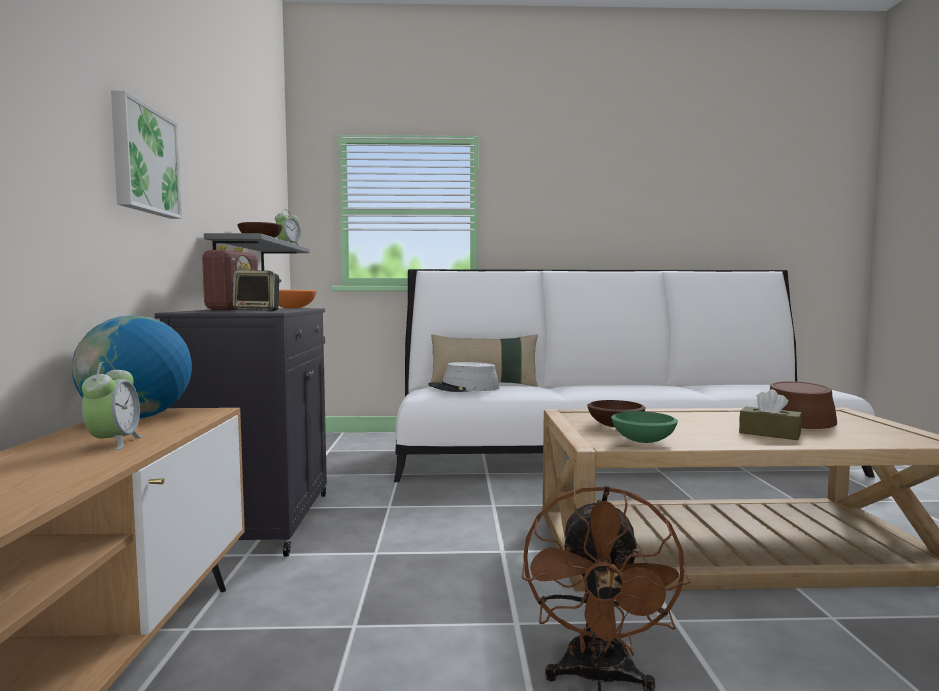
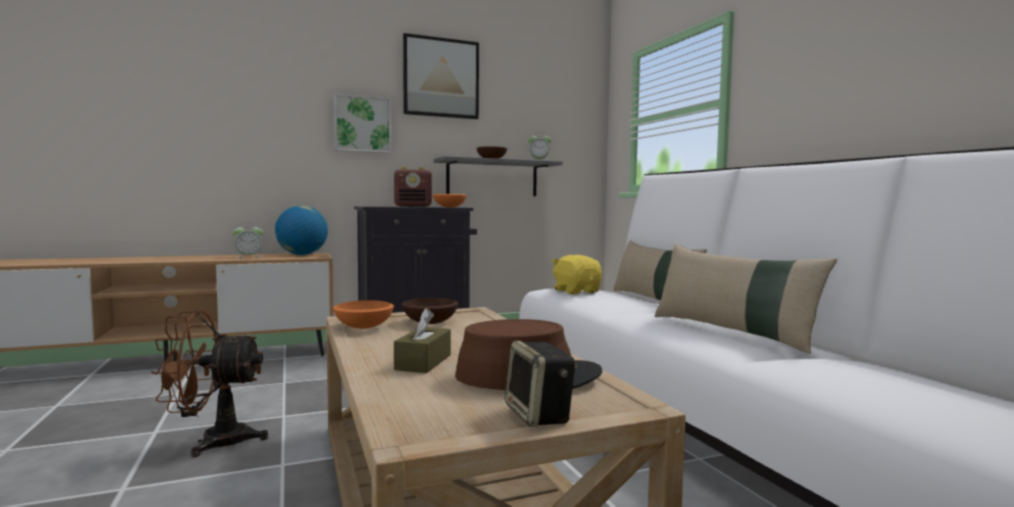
camera: 70 degrees right, 0 degrees up
(203, 107) = (441, 78): none -> picture
(258, 310) = (388, 206): speaker -> speaker (539, 415)
(464, 388) = (576, 291): grey hat -> yellow plush toy
(643, 440) = (365, 326): green bowl -> orange bowl
(644, 385) = (732, 332): none -> beige pillow

